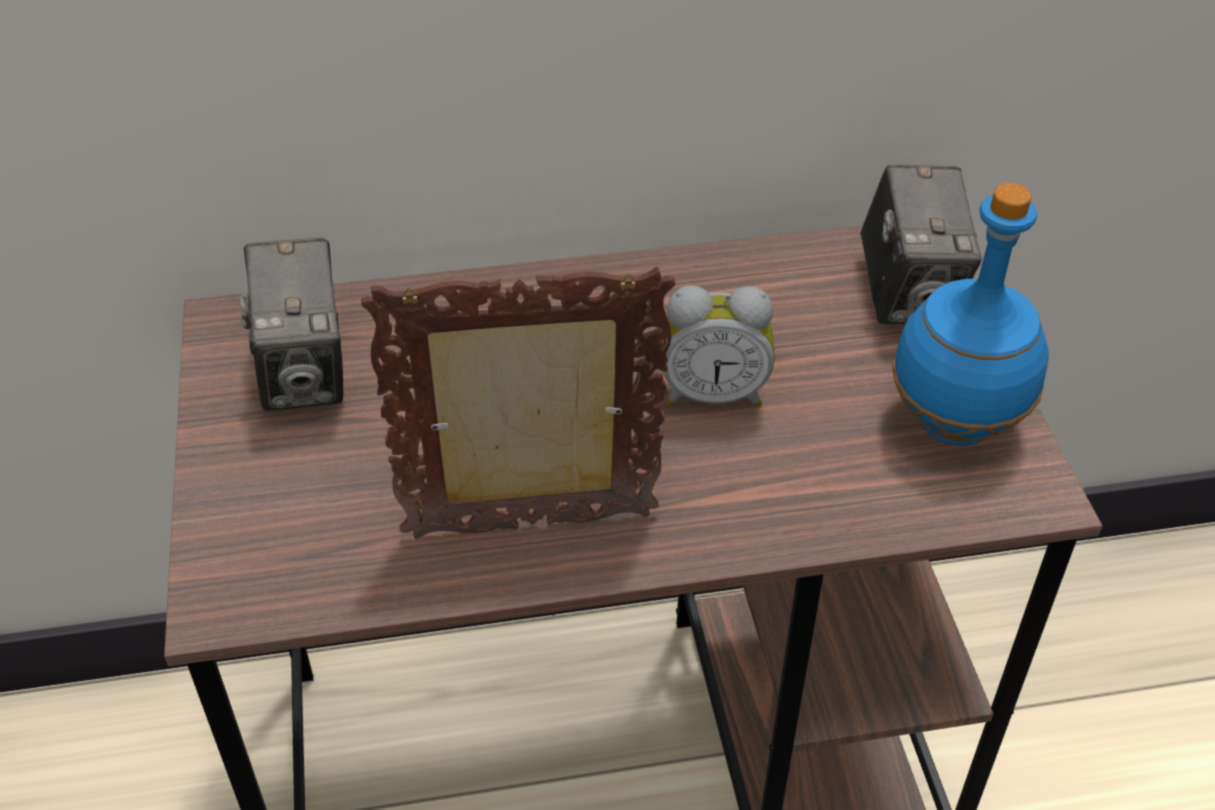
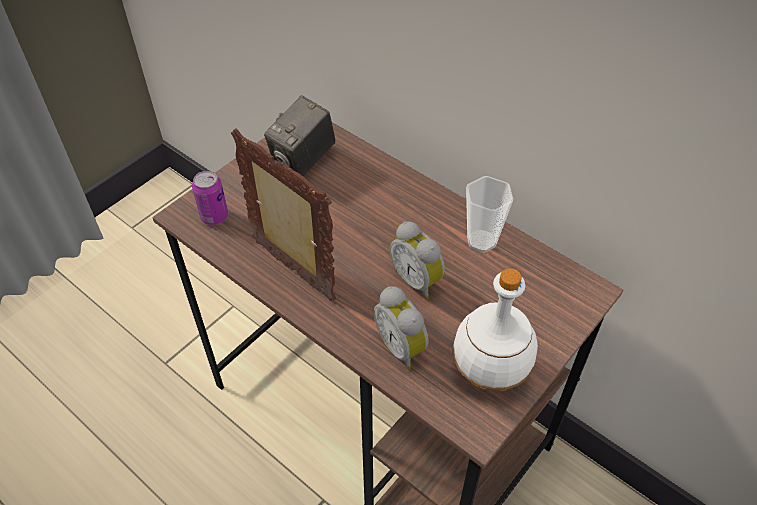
camera: 50 degrees right, 5 degrees up
(282, 561) = (214, 216): none -> can
(712, 286) = (481, 241): none -> cup
(820, 485) = (403, 346): none -> alarm clock
(908, 295) = (555, 310): camera -> none
(954, 425) = (488, 373): blue bottle -> white bottle

